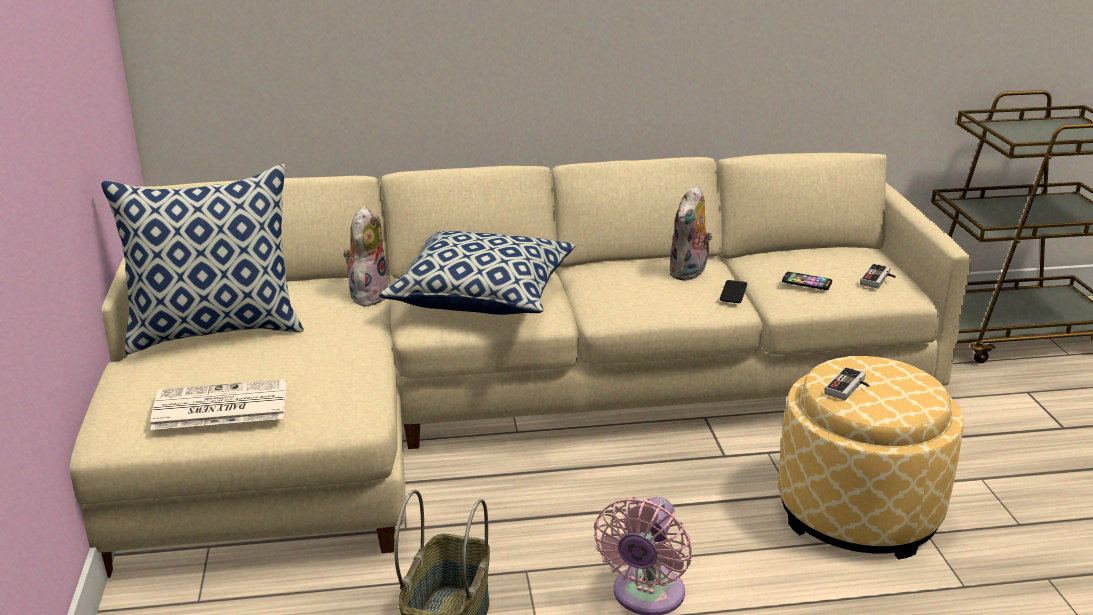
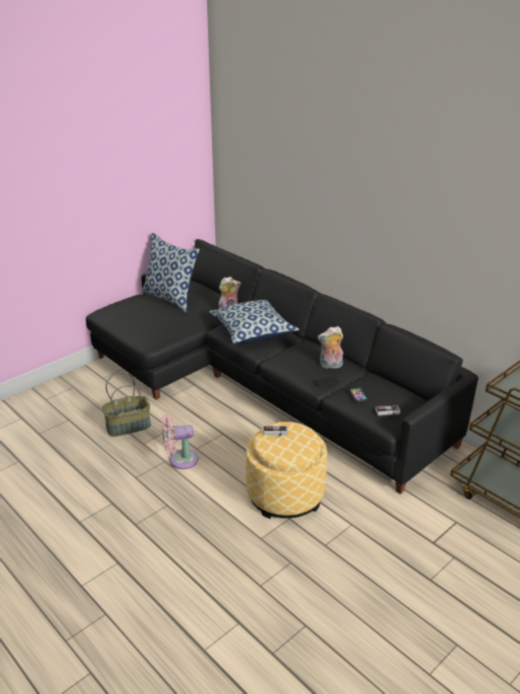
camera: 55 degrees right, 5 degrees up
(218, 407) = (126, 320): newspaper -> none
(493, 409) = (259, 381): beige sofa -> black sofa

